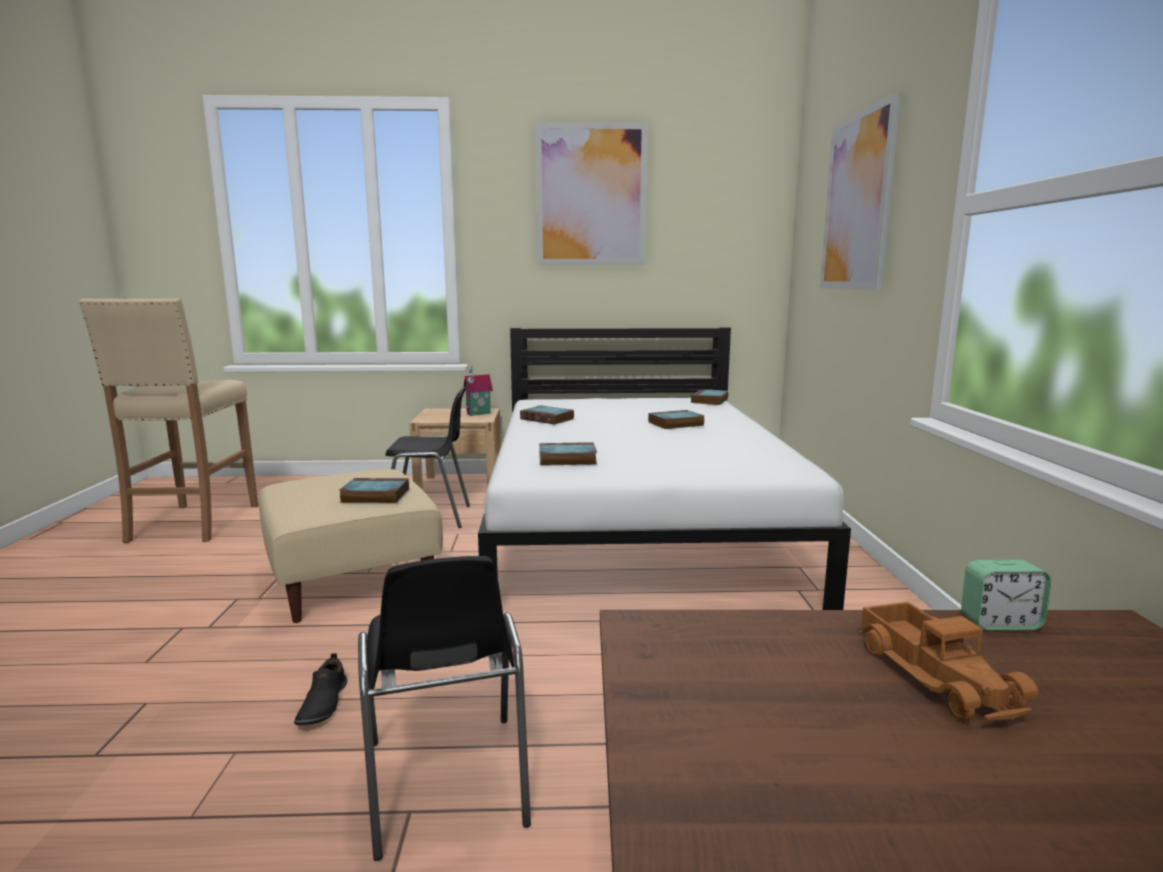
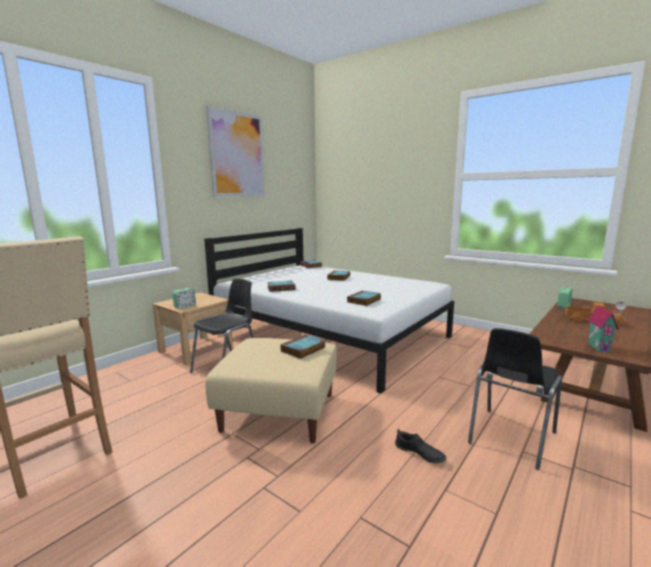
camera: 50 degrees left, 0 degrees up
(432, 418) = (185, 306): none -> alarm clock
(446, 786) = (510, 438): black chair -> black chair turned 105 degrees clockwise
(479, 414) = (203, 297): toy house -> toy house (600, 348)
(857, 202) = (380, 169): picture -> none

